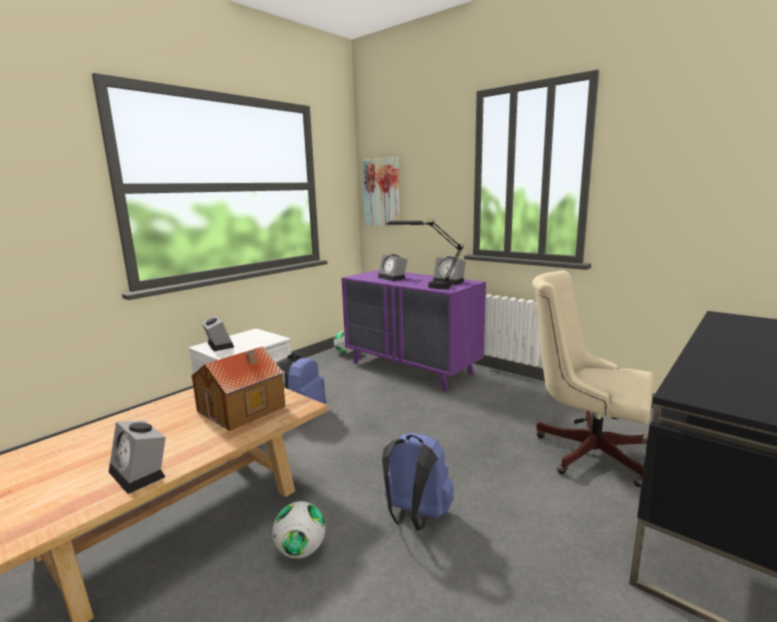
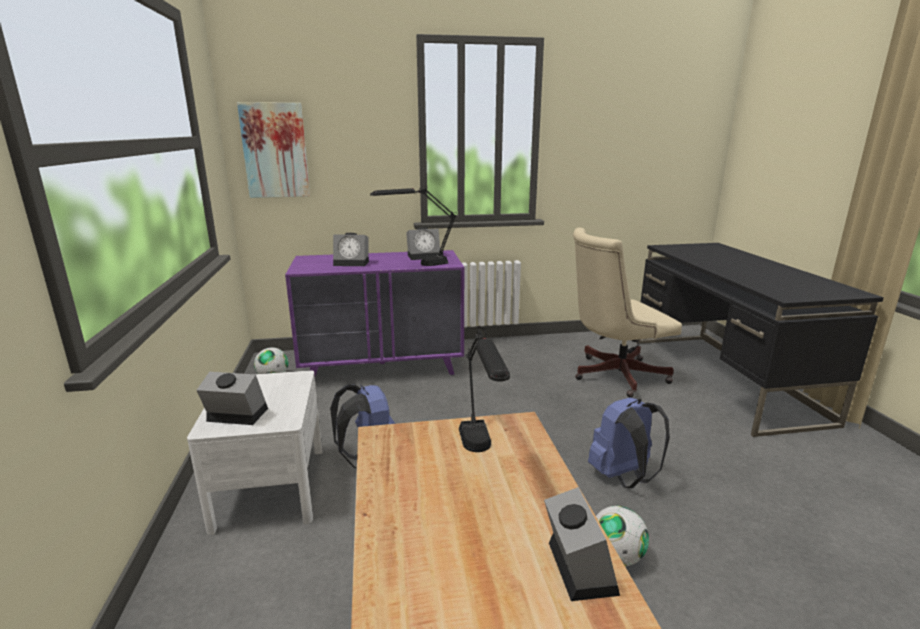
camera: 50 degrees left, 5 degrees up
(141, 473) = (576, 566): alarm clock -> alarm clock turned 90 degrees counterclockwise
(243, 409) = (480, 456): toy house -> black table lamp

